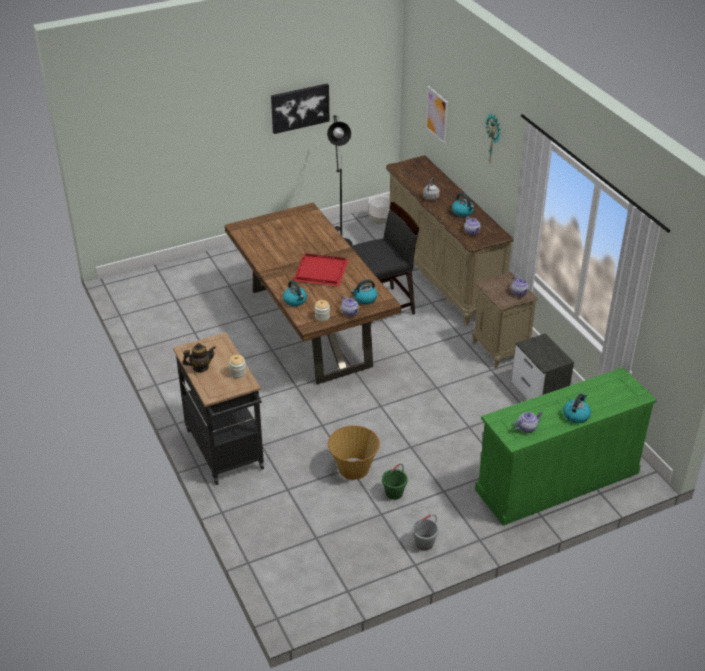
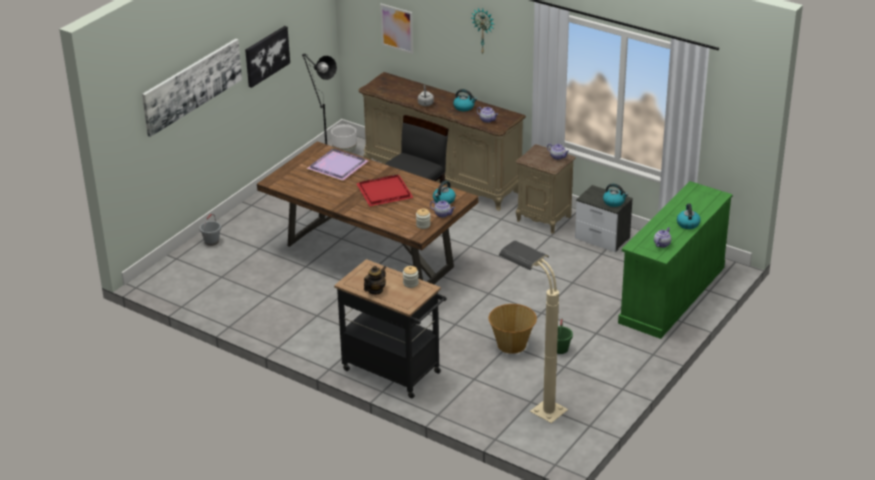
camera: 30 degrees left, 5 degrees down
(196, 115) = (192, 86): none -> picture
(295, 301) = (387, 221): kettle -> kettle (614, 202)
(306, 231) = (337, 165): none -> purple tray
(315, 542) = (532, 405): none -> beige floor lamp
(424, 543) = (615, 373): grey bucket -> grey bucket (212, 241)

